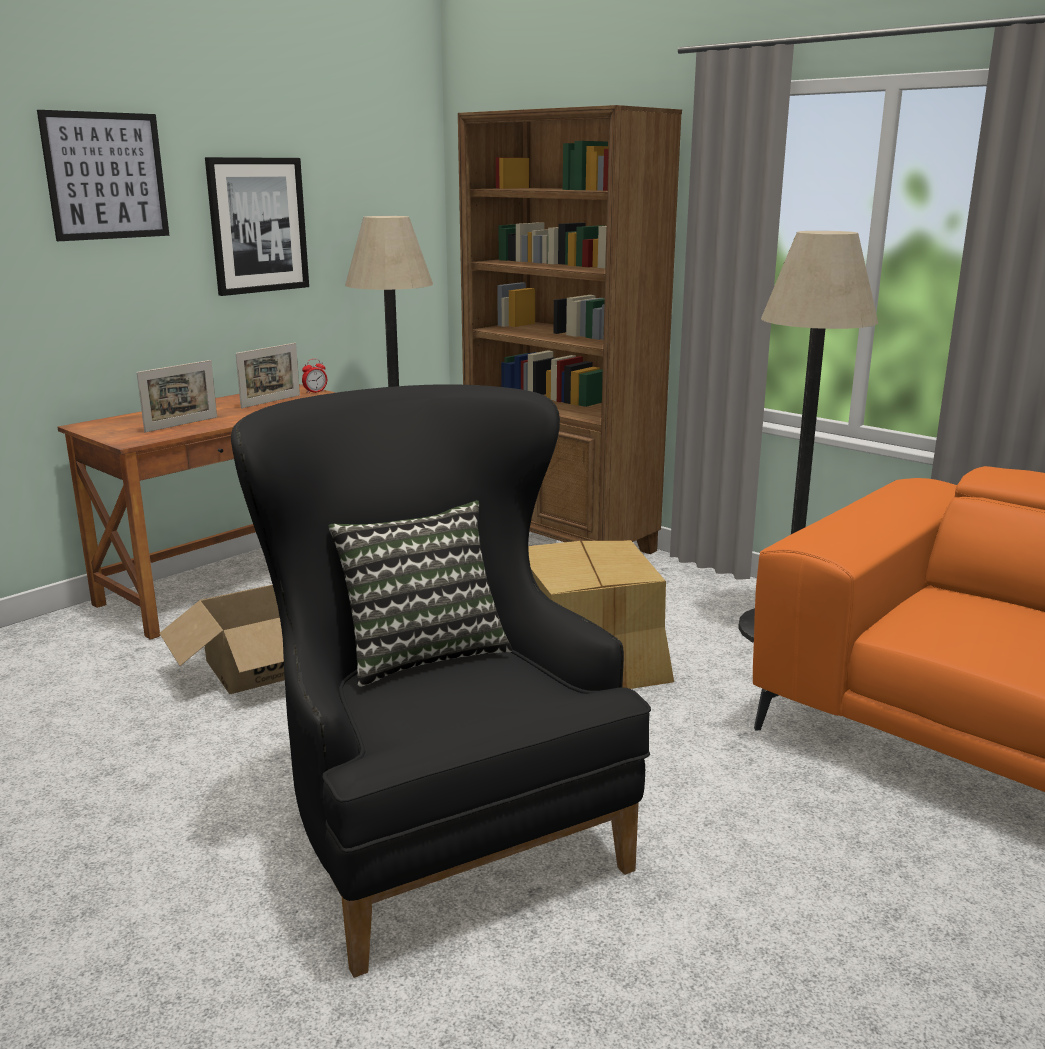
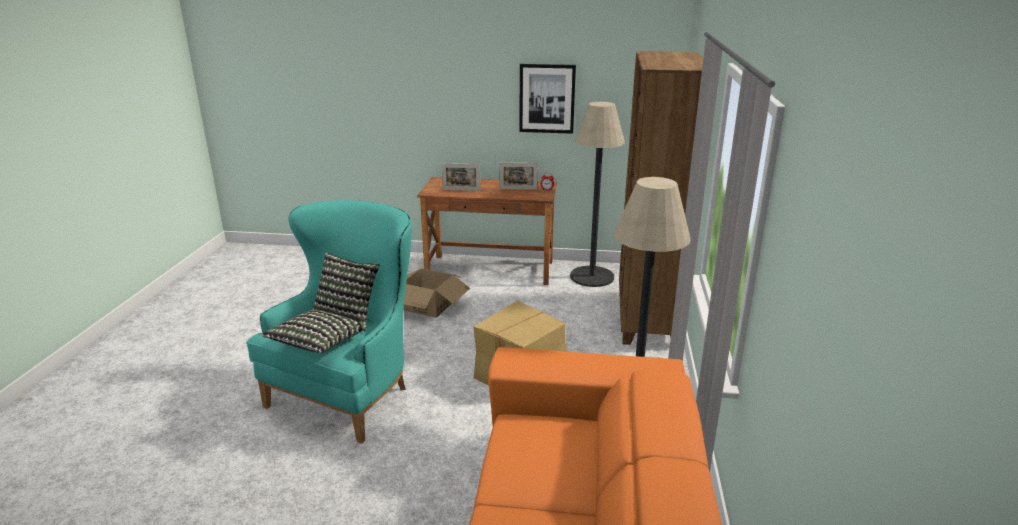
camera: 55 degrees right, 5 degrees up
(106, 176) = (468, 71): picture -> none
(441, 834) = (351, 391): black armchair -> turquoise armchair
(509, 706) = (317, 345): none -> pillow

